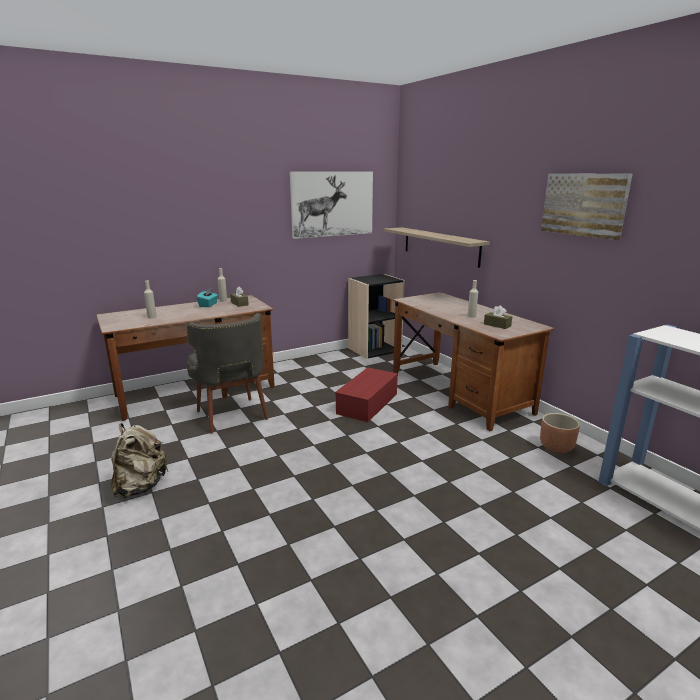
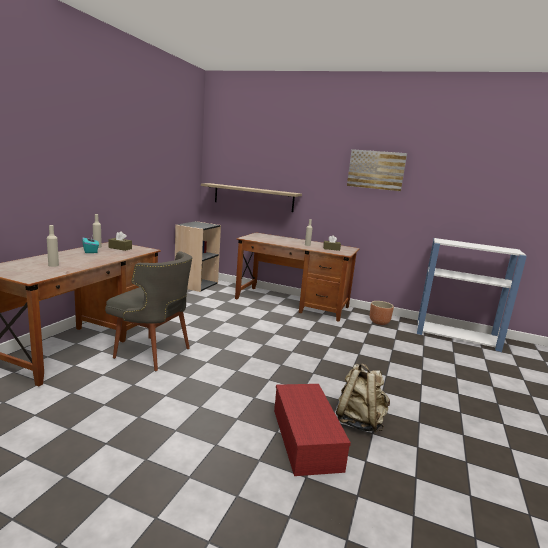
camera: 40 degrees left, 5 degrees down
(141, 486) = (157, 430): beige backpack -> beige backpack (359, 421)
(332, 204) = (167, 160): picture -> none
(367, 404) = (247, 321): red storage box -> red storage box (307, 439)

